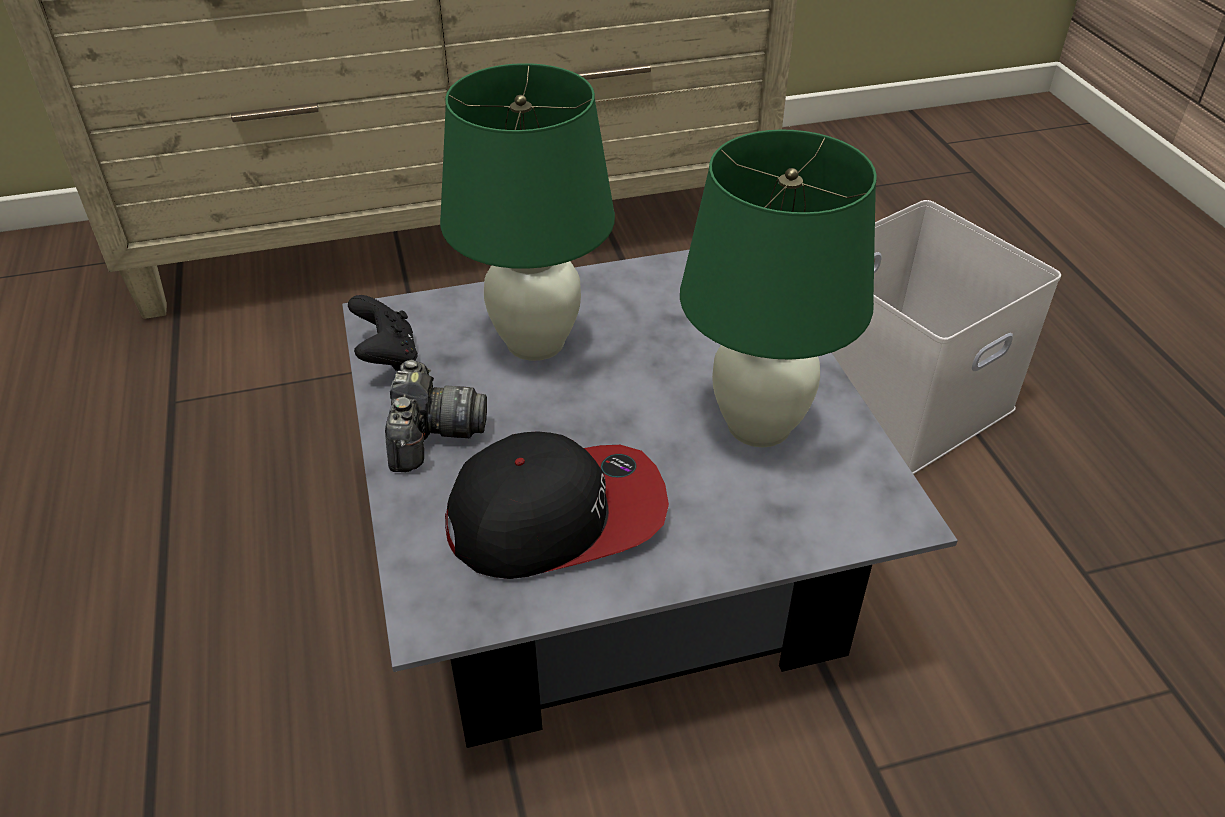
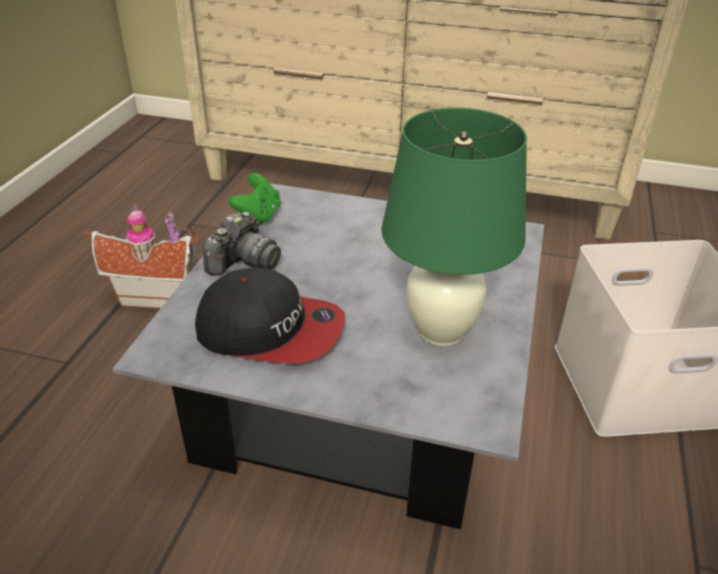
camera: 30 degrees right, 5 degrees down
(213, 535) = (157, 295): none -> toy house
(387, 357) = (258, 215): black game controller -> green game controller
(536, 343) = (346, 236): green table lamp -> none

